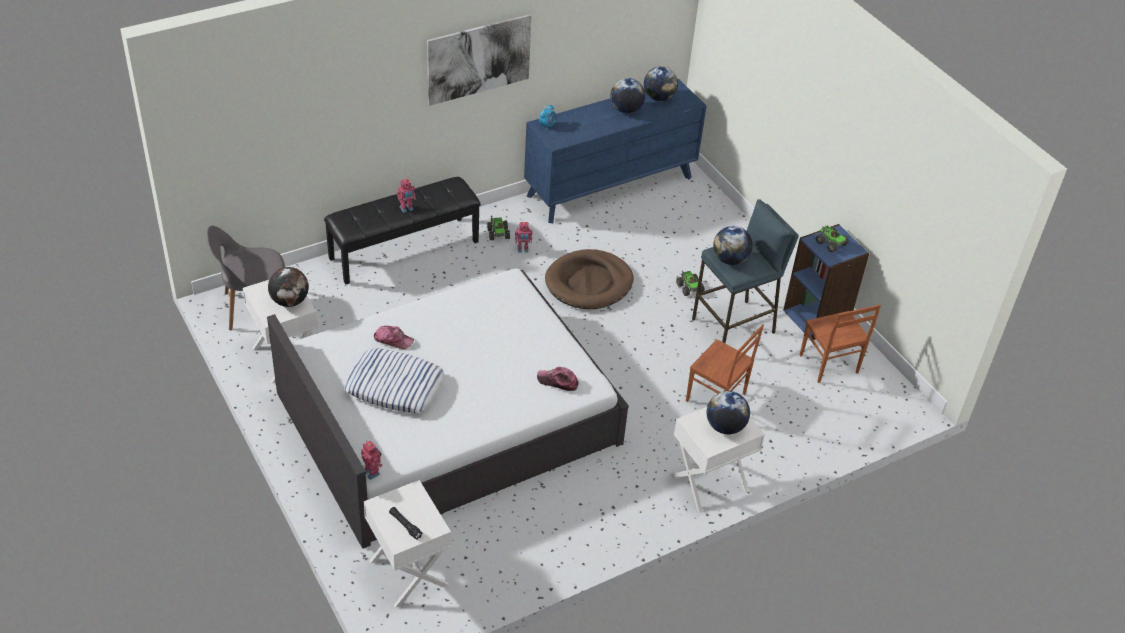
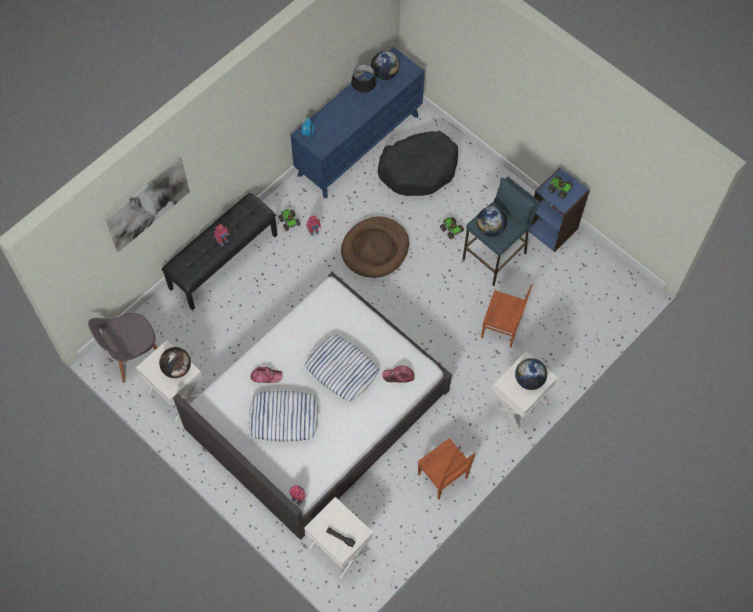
camera: 15 degrees left, 20 degrees up
(478, 59) = (251, 118): picture -> picture (148, 204)
(489, 357) = (341, 370): none -> pillow
(626, 110) = (363, 96): globe -> black table lamp
(672, 224) = (418, 169): none -> black dog bed
(828, 365) = (572, 271): brown chair -> brown chair (442, 477)

